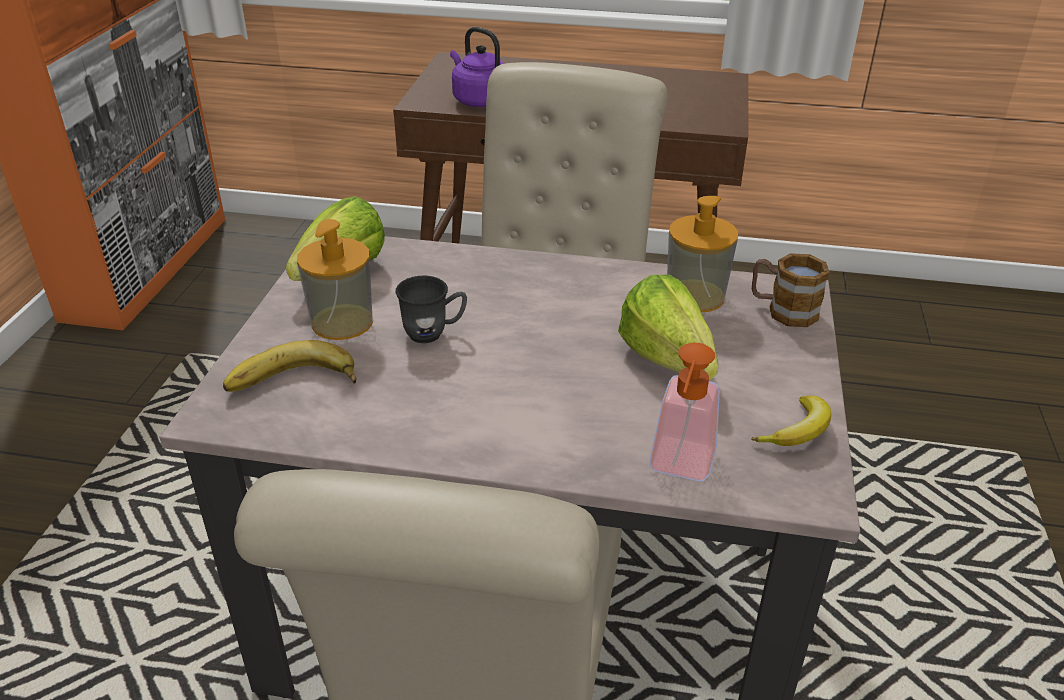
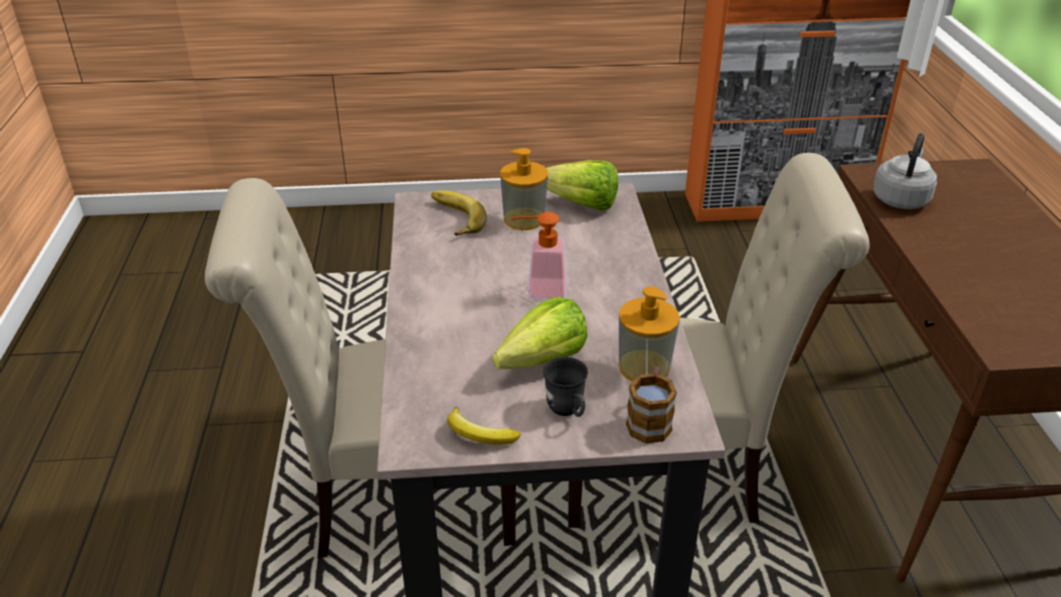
camera: 75 degrees right, 0 degrees up
(434, 333) = (529, 254): grey mug -> grey mug (568, 411)
(479, 100) = (901, 199): purple kettle -> grey kettle
(679, 468) = (419, 379): soap dispenser -> soap dispenser (538, 289)

